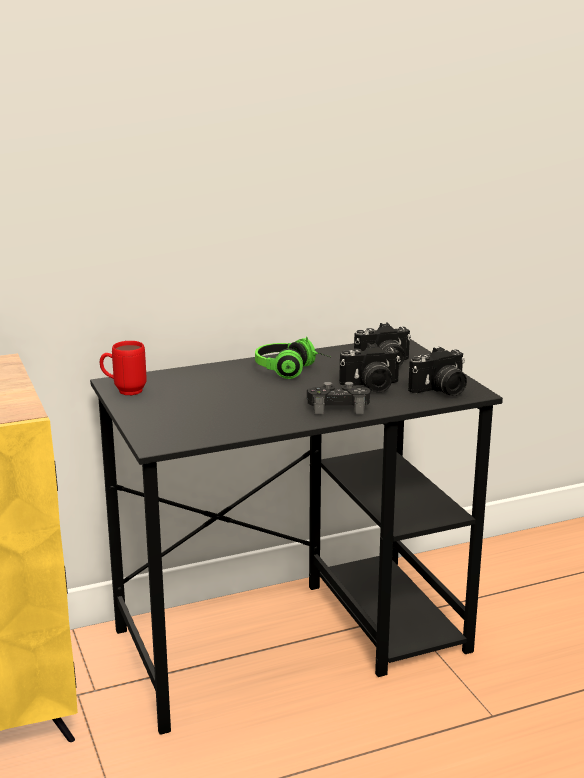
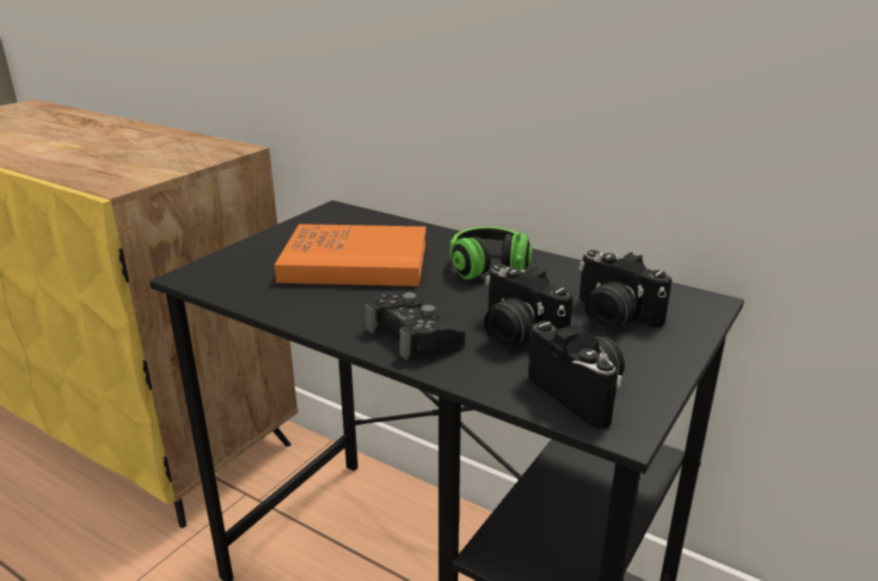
camera: 55 degrees right, 5 degrees up
(124, 391) = (317, 220): red mug -> none
(218, 397) = (355, 261): none -> orange book
(440, 390) = (582, 392): camera -> camera turned 150 degrees counterclockwise

